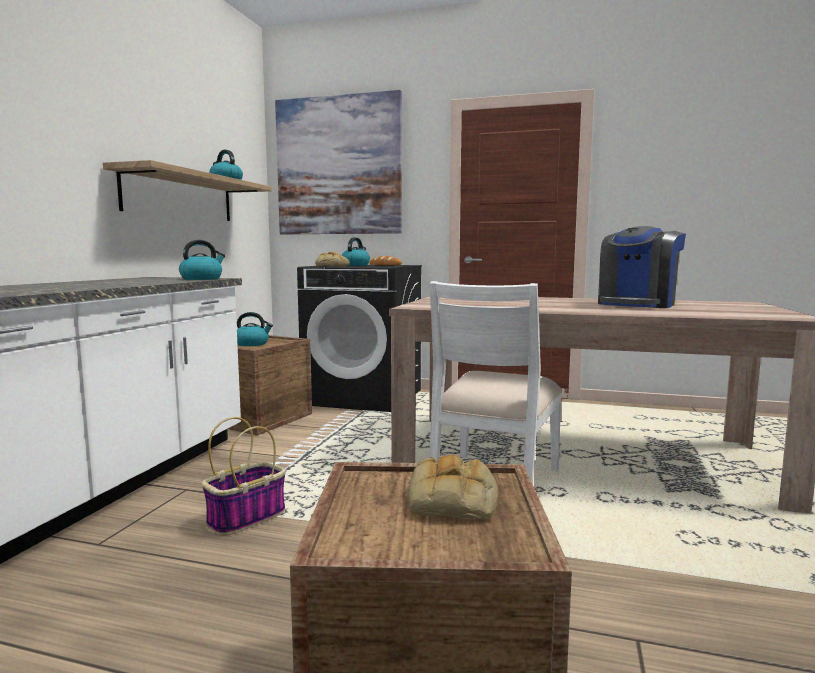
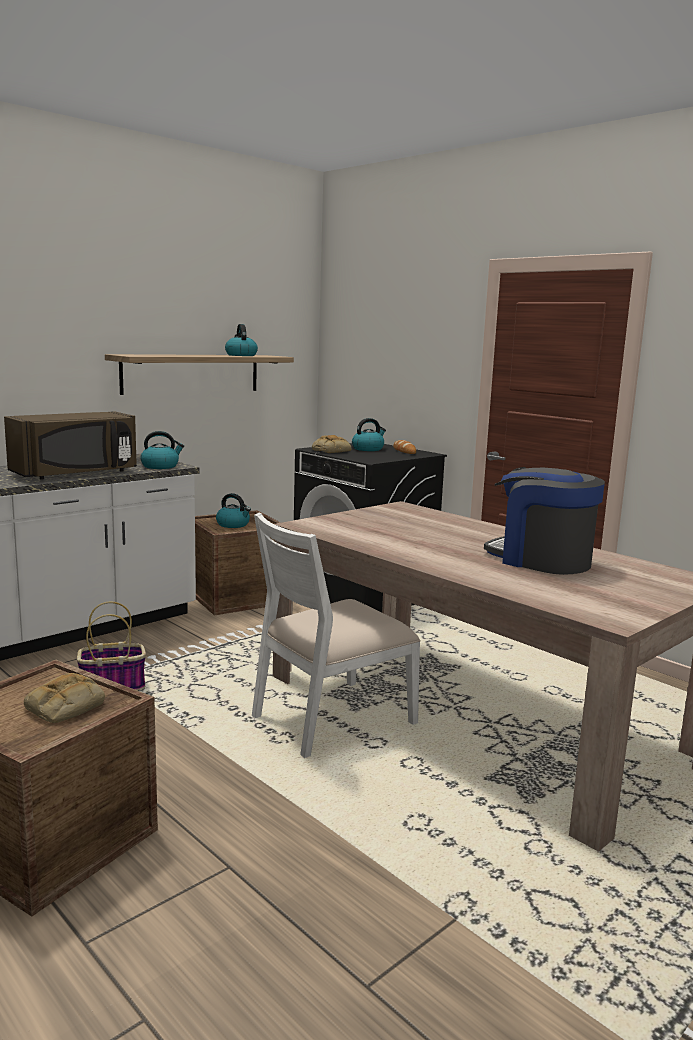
camera: 30 degrees right, 5 degrees up
(125, 283) = (76, 473): none -> brown microwave
(338, 166) = (379, 330): picture -> none
(637, 304) = (541, 560): coffee machine -> coffee machine turned 60 degrees clockwise

